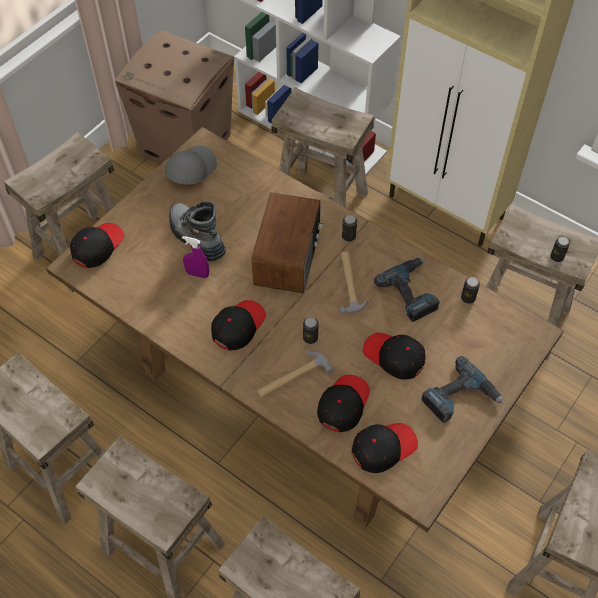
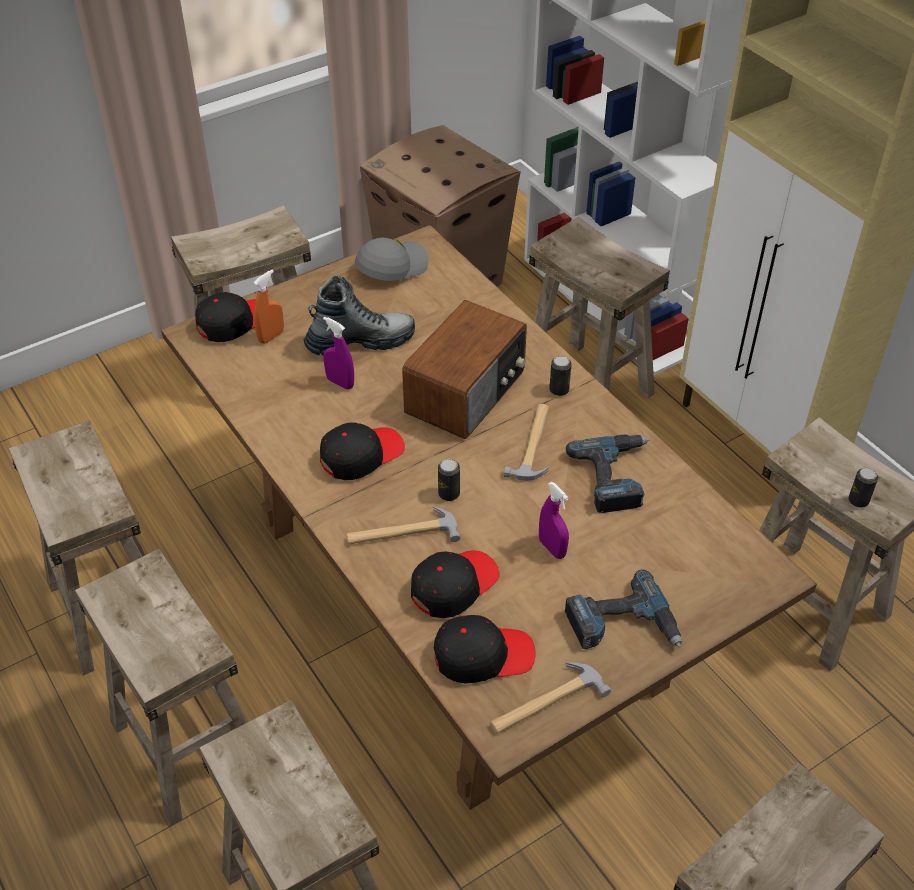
camera: 20 degrees right, 10 degrees down
(130, 251) = (271, 336): none -> orange spray bottle
(196, 237) = (360, 342): boot -> boot turned 90 degrees clockwise
(394, 357) = (552, 548): black cap -> purple spray bottle
(435, 467) = (545, 702): none -> hammer
(468, 298) = (691, 505): can -> none

